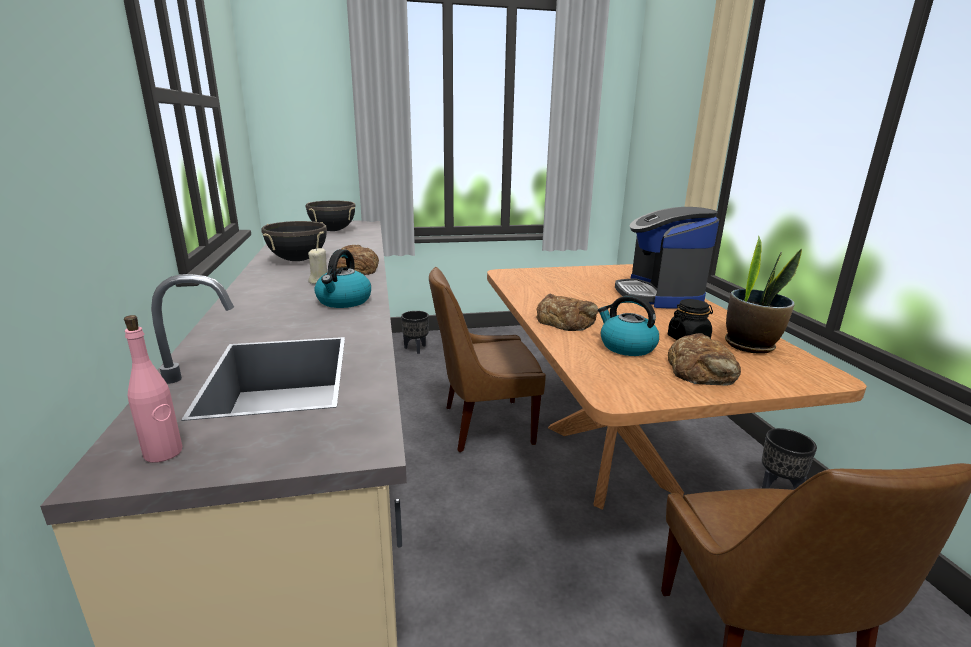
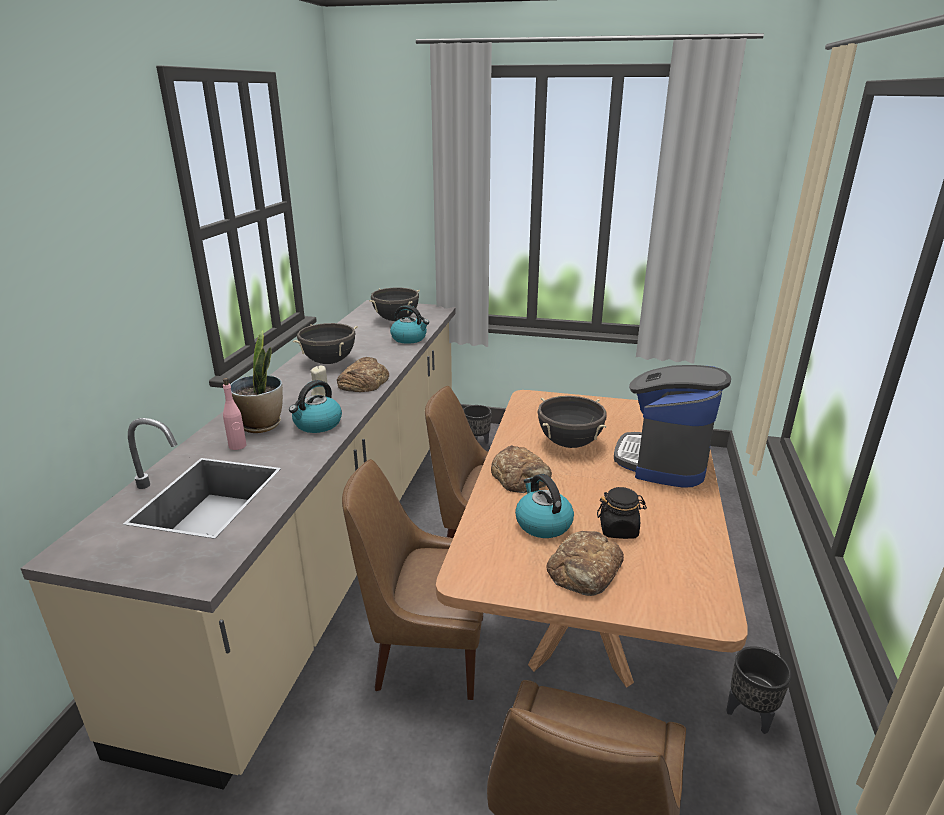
camera: 25 degrees right, 5 degrees up
(163, 453) = (95, 548): pink bottle -> pink bottle (237, 446)
(363, 240) = (409, 338): none -> kettle
(496, 523) = (426, 651): none -> brown chair
(576, 295) = (569, 443): none -> black cooking pot
(750, 345) = (679, 553): potted plant -> potted plant (261, 425)

